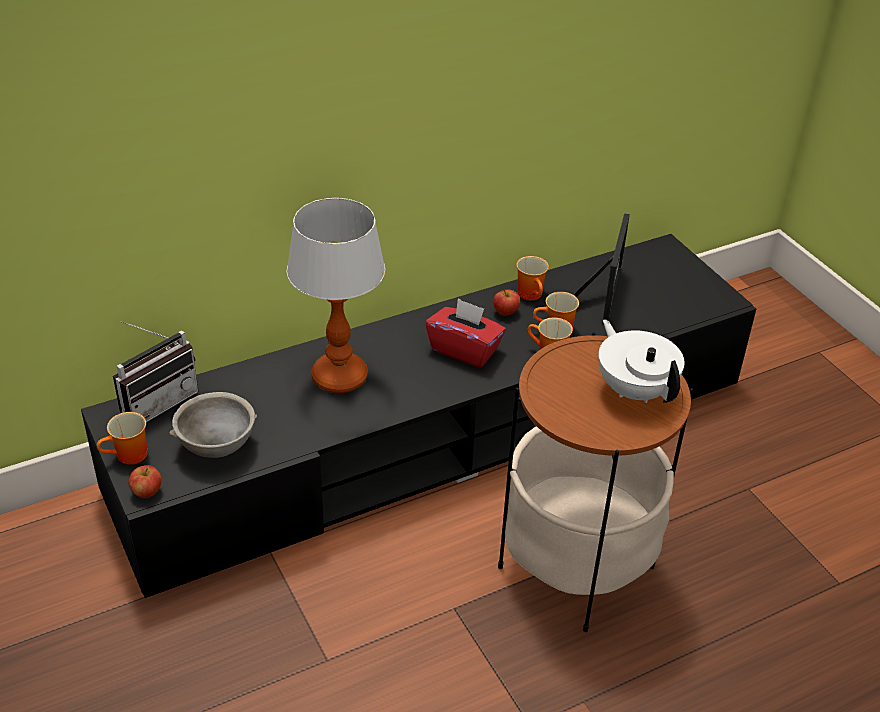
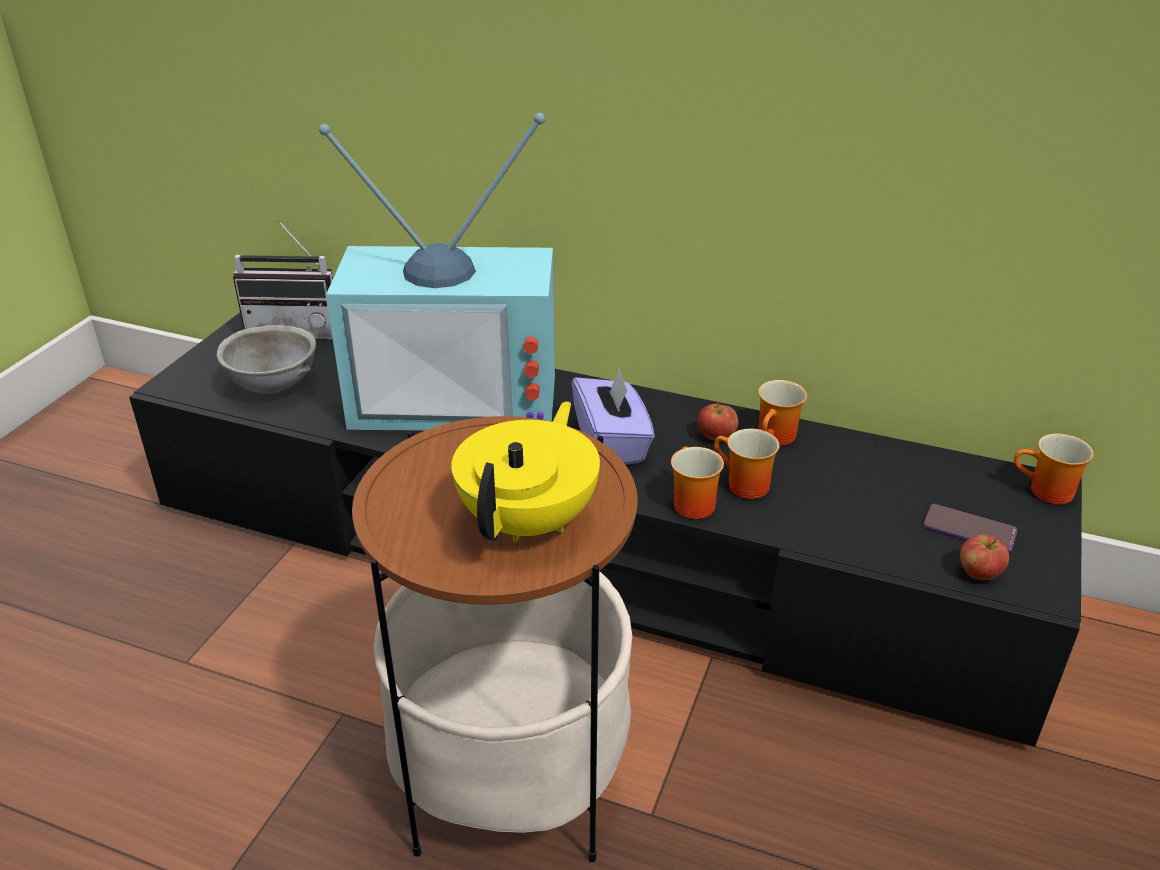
camera: 50 degrees right, 5 degrees down
(129, 457) = (211, 355): mug -> mug (1046, 493)
(147, 492) = (173, 385): apple -> apple (979, 573)
(339, 377) = (459, 396): table lamp -> television
(464, 350) = (611, 444): red tissue box -> purple tissue box
(602, 293) = (868, 483): picture frame -> none
(635, 389) = (530, 520): white teapot -> yellow teapot
(667, 289) = (969, 529): none -> phone

